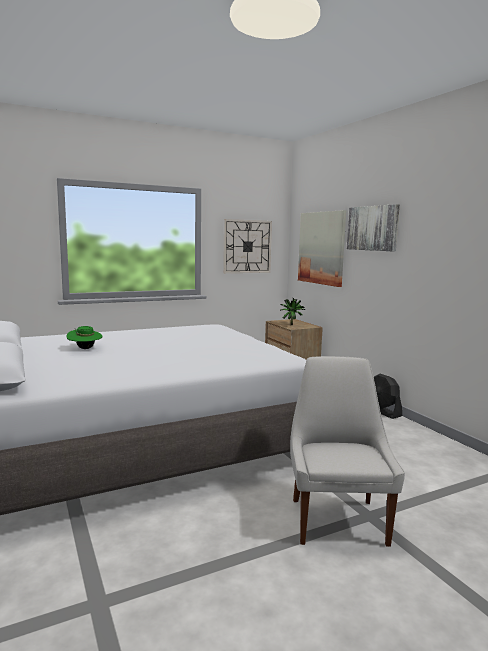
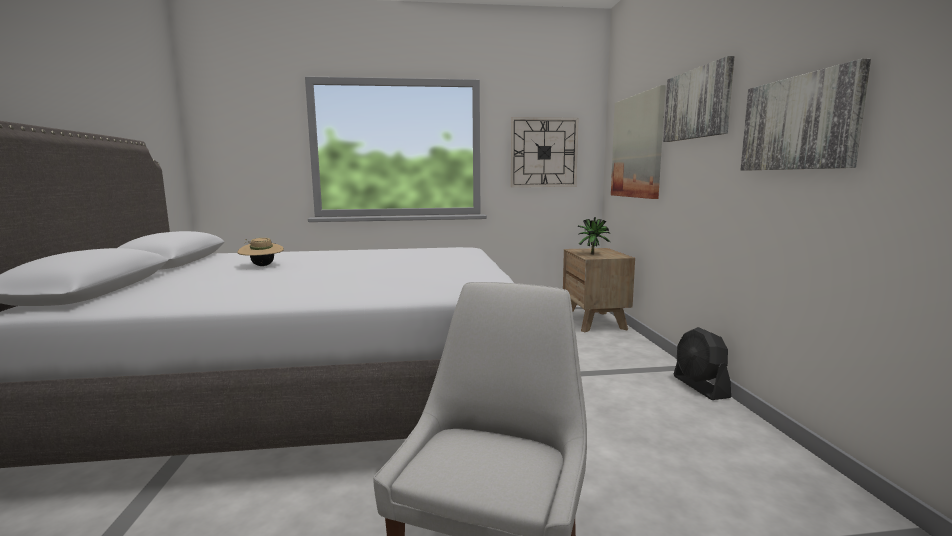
camera: 20 degrees right, 0 degrees up
(85, 348) = (262, 266): green hat -> beige hat
(443, 253) = (799, 123): none -> picture

